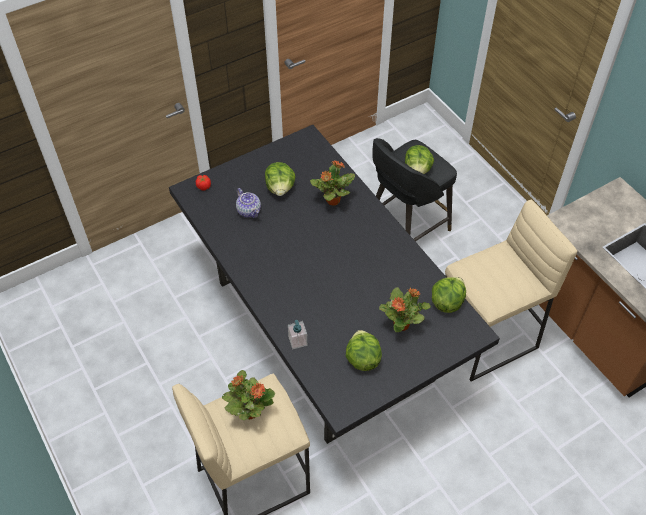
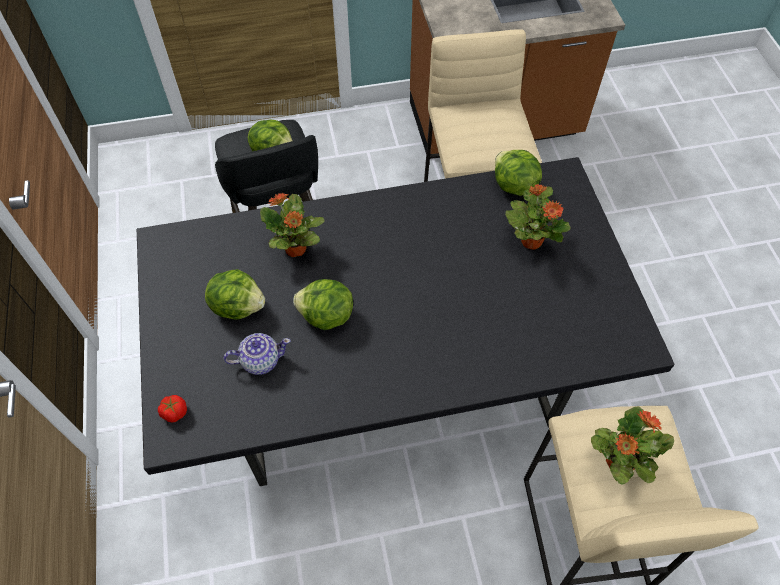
camera: 70 degrees left, 5 degrees up
(297, 341) = (522, 365): soap dispenser -> none
(362, 359) = (571, 299): lettuce -> lettuce (326, 316)

